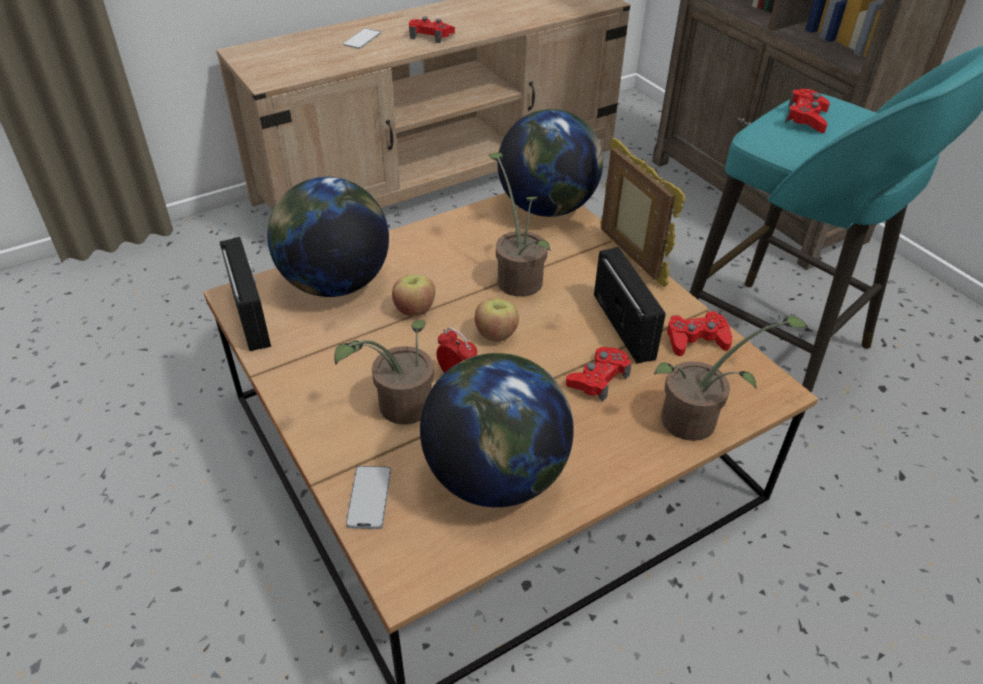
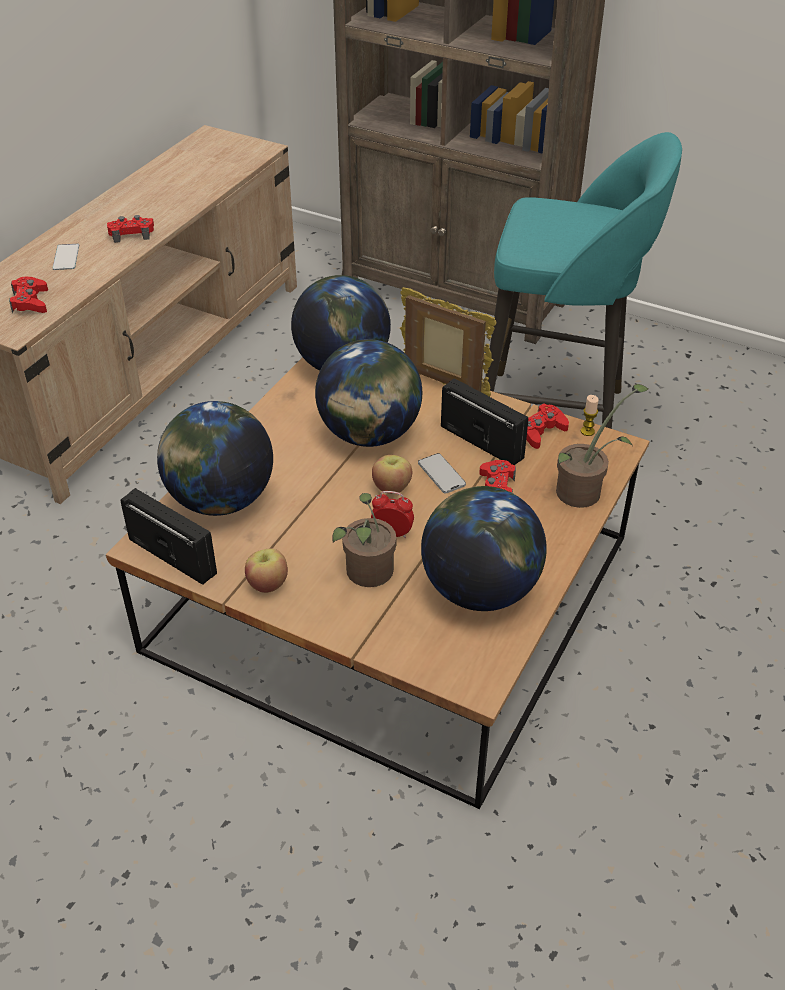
camera: 30 degrees left, 0 degrees up
(369, 498) = (404, 646): phone -> phone (441, 474)
(414, 309) = (309, 494): apple -> apple (267, 583)
(518, 277) = (369, 434): potted plant -> globe
(750, 360) = (587, 431): none -> candle
(806, 118) = (541, 225): red game controller -> red game controller (30, 302)

